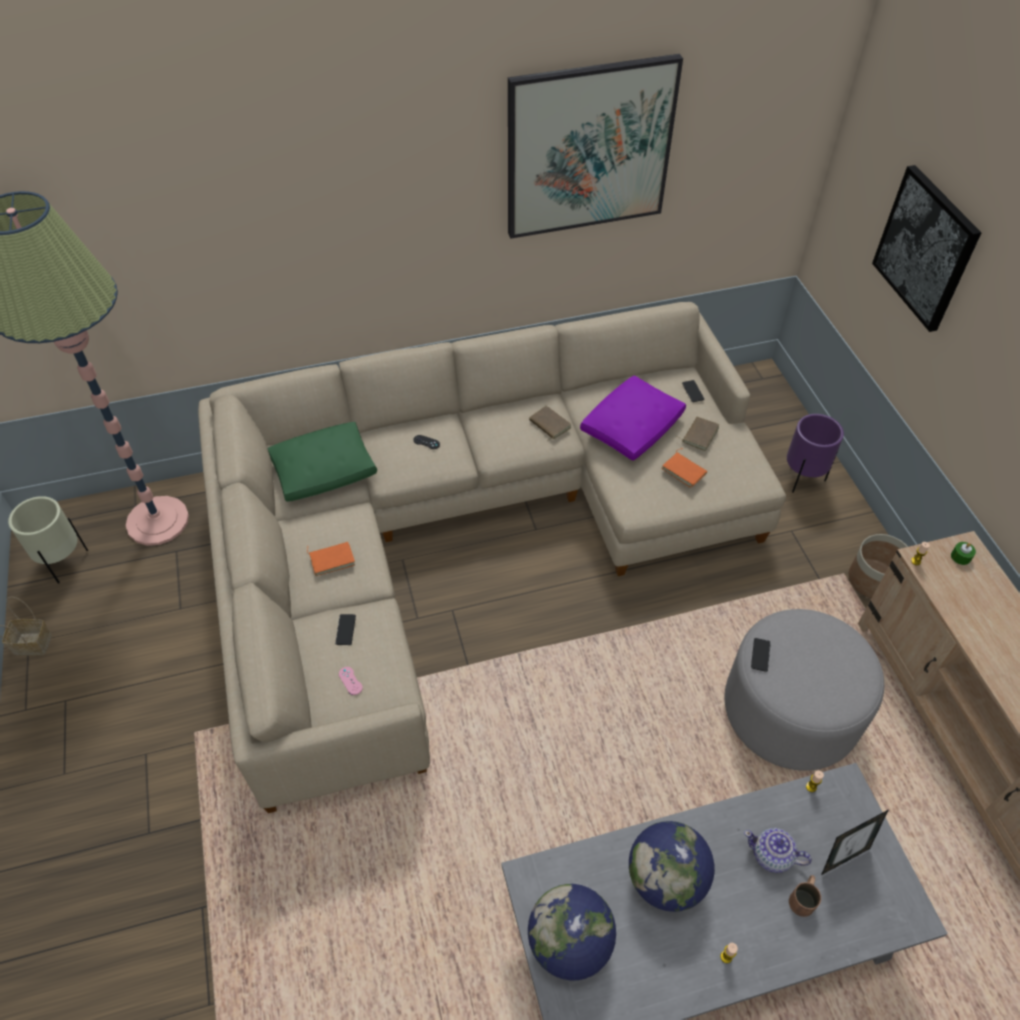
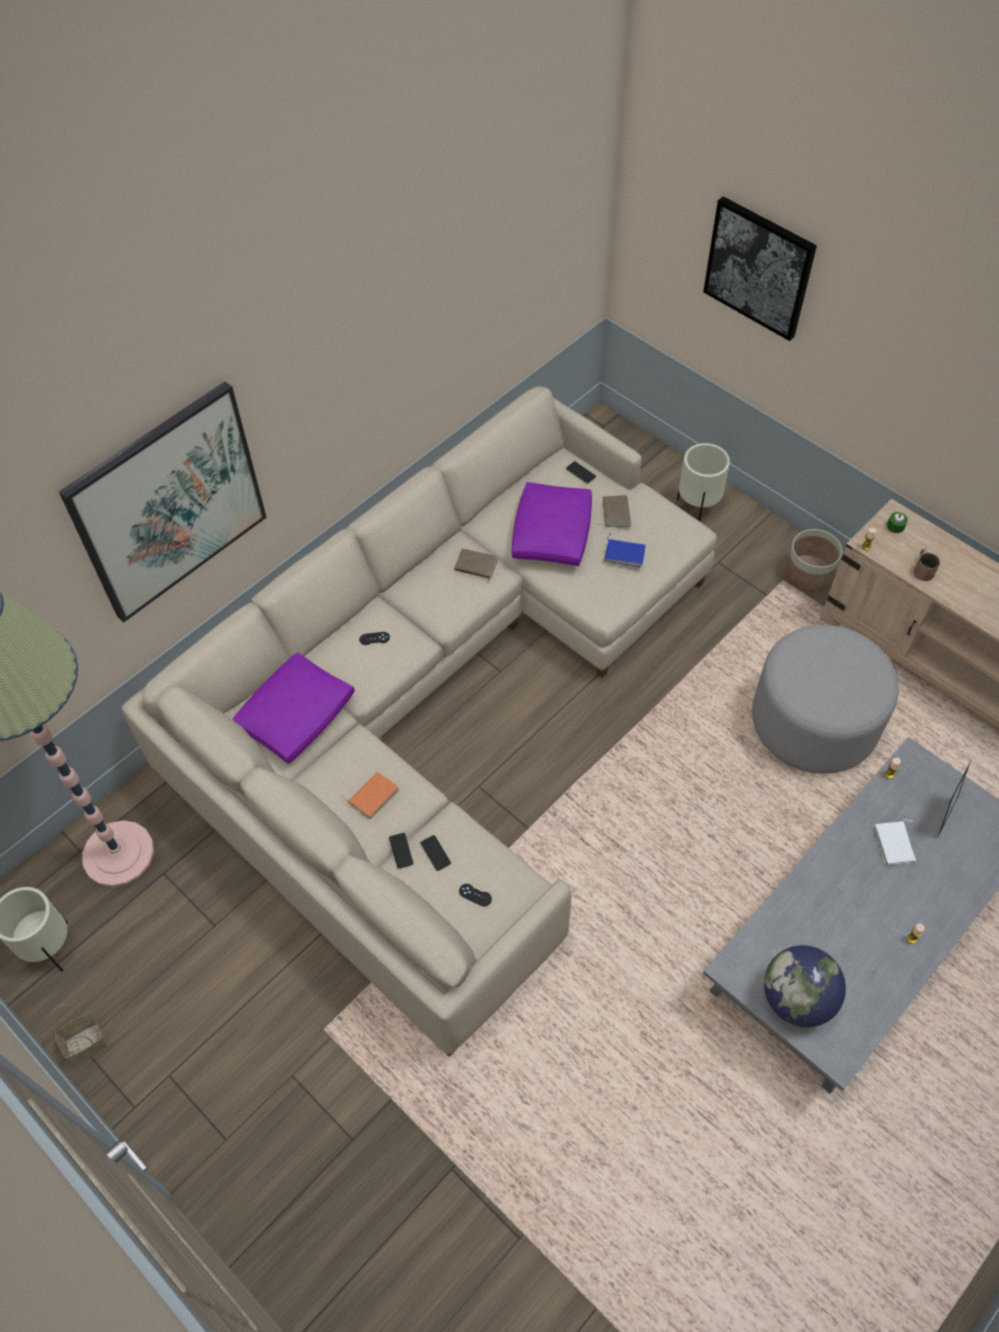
camera: 30 degrees left, 5 degrees up
(325, 470) = (296, 715): green pillow -> purple pillow
(350, 681) = (475, 895): pink game controller -> black game controller
(589, 148) = (425, 286): picture -> picture (169, 503)
(665, 879) = (833, 907): globe -> none
(684, 470) = (625, 553): orange book -> blue book
(760, 655) = (790, 687): phone -> phone (401, 850)
(772, 856) = (895, 844): teapot -> white book
(802, 479) = (697, 509): purple planter -> beige planter
(803, 897) = (935, 862): brown mug -> brown mug (922, 568)

